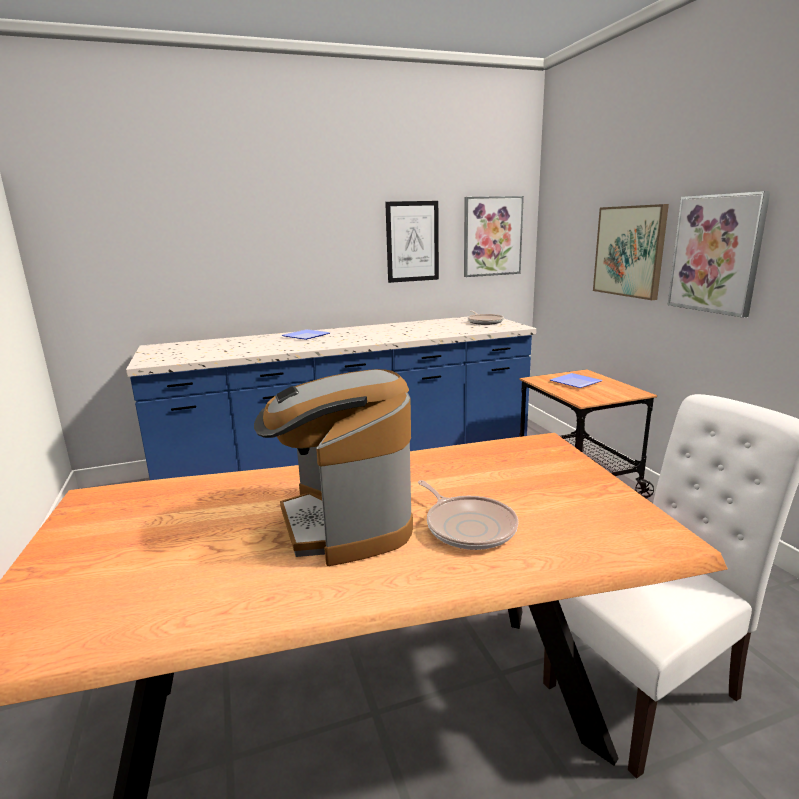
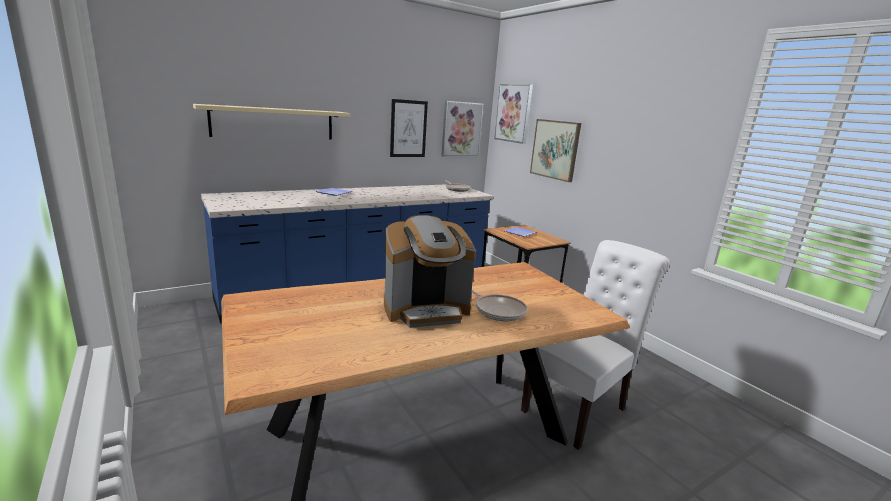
camera: 15 degrees left, 0 degrees up
(225, 248) = (273, 123): none -> beige shelf
(344, 523) = (426, 310): coffee machine -> coffee machine turned 75 degrees counterclockwise
(716, 254) = (608, 157): picture -> picture (513, 113)

